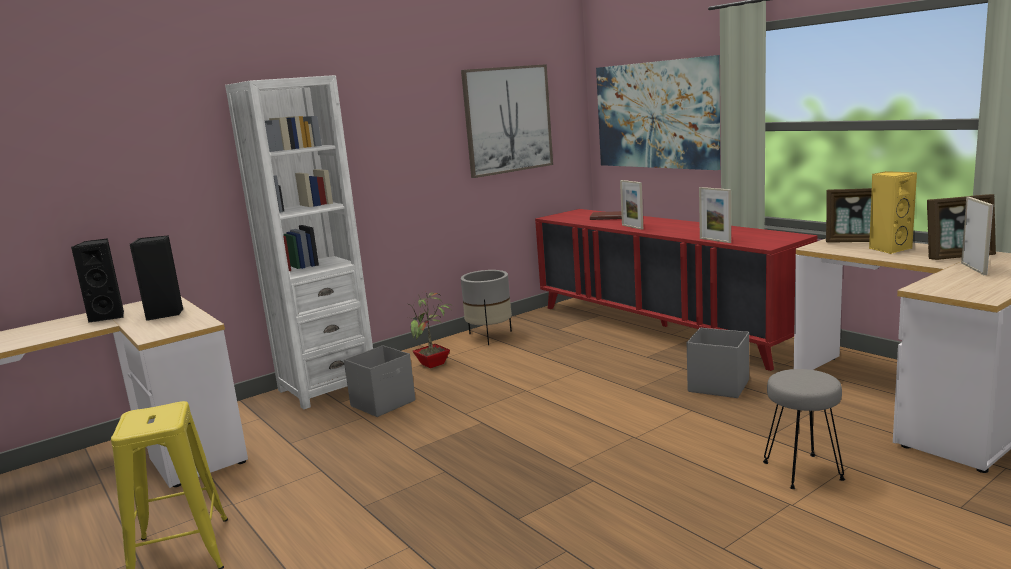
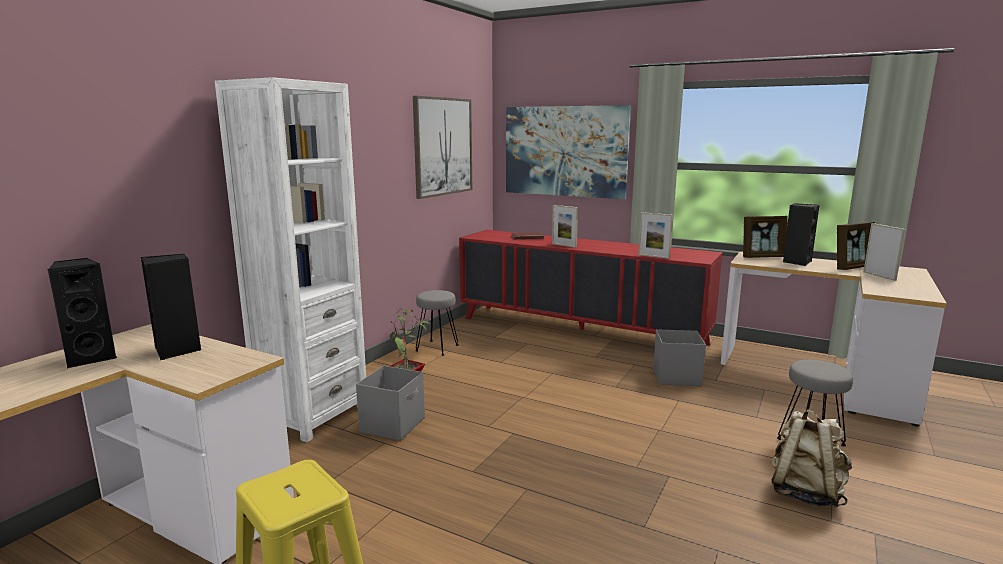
camera: 25 degrees left, 0 degrees up
(490, 336) = (437, 348): grey planter -> grey stool
(727, 518) = (805, 493): none -> beige backpack
(889, 249) = (797, 262): yellow speaker -> black speaker

